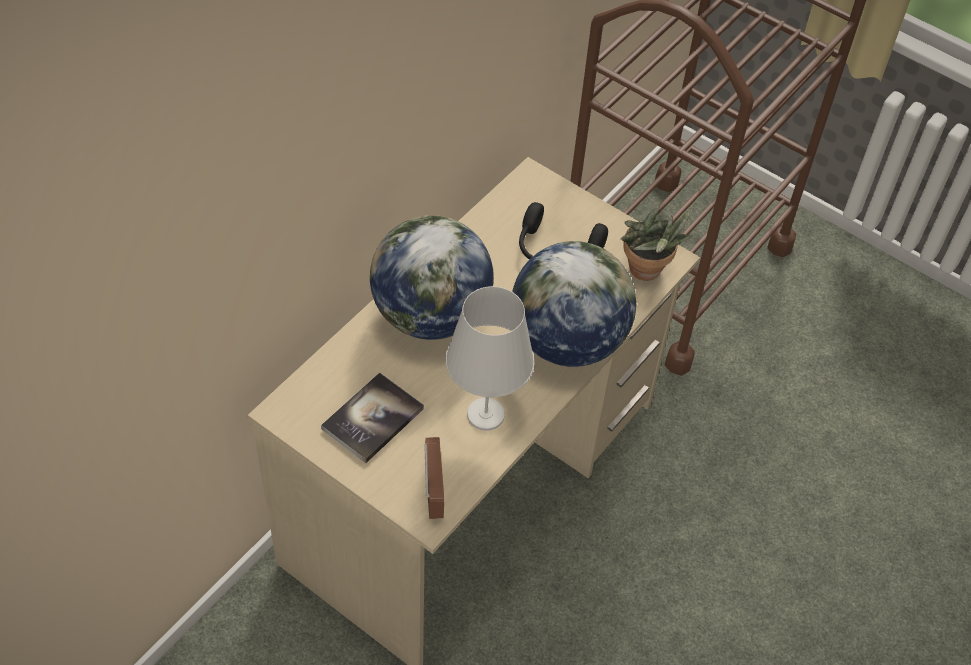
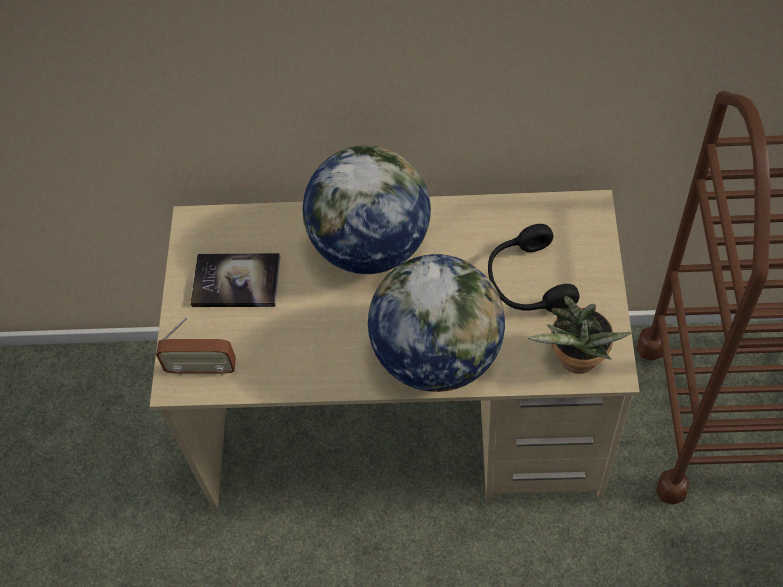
camera: 60 degrees right, 5 degrees up
(433, 492) = (202, 368): radio -> radio turned 45 degrees clockwise
(485, 415) = (307, 351): white table lamp -> none

